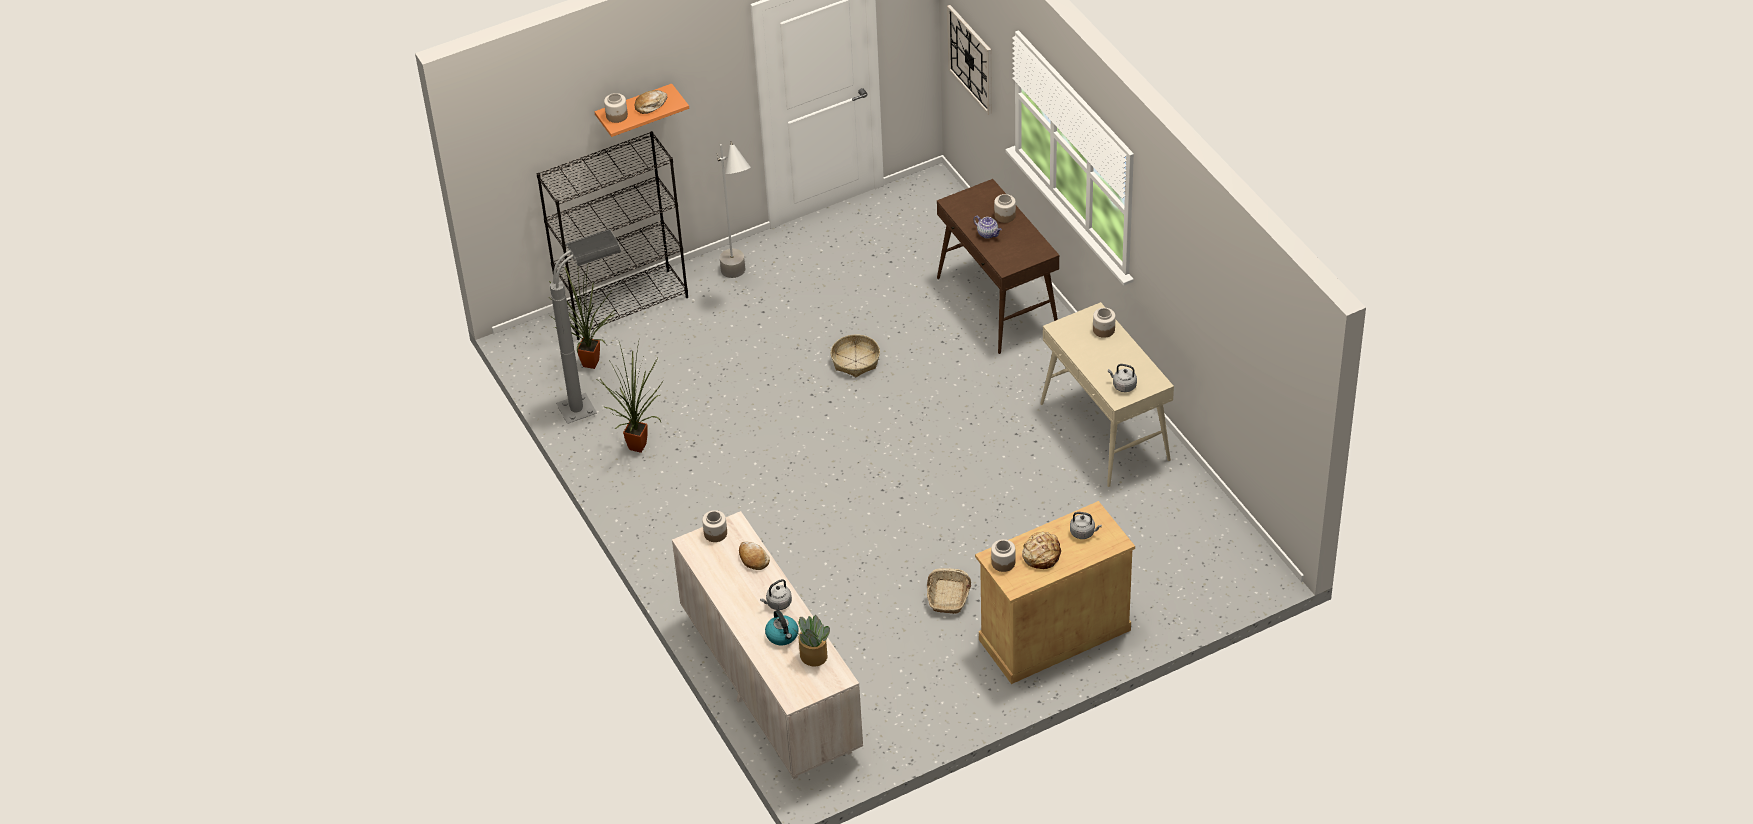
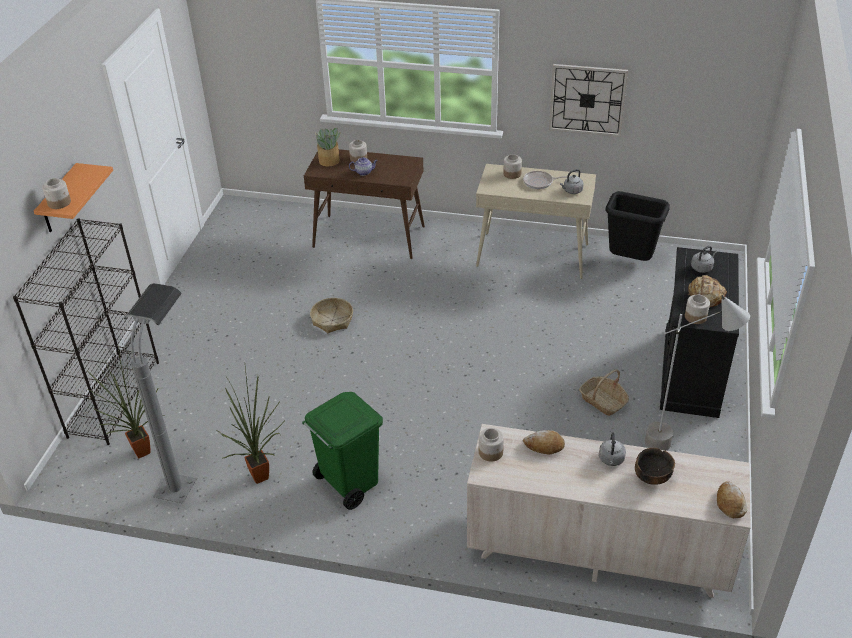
camera: 50 degrees left, 5 degrees down
(650, 105) = (79, 182): bread -> bread (730, 503)
(685, 501) = (349, 483): none -> green trash can
(741, 282) = (185, 330): grey floor lamp -> grey floor lamp (679, 447)
(782, 635) = (651, 477): kettle -> bowl
(814, 656) = (693, 472): potted plant -> potted plant (329, 161)
(971, 59) = (251, 70): wall clock -> wall clock (587, 100)
(1054, 634) = (690, 372): beige cabinet -> black cabinet
(1111, 356) = (539, 182): none -> frying pan
(1179, 506) = (630, 261): none -> black trash can

